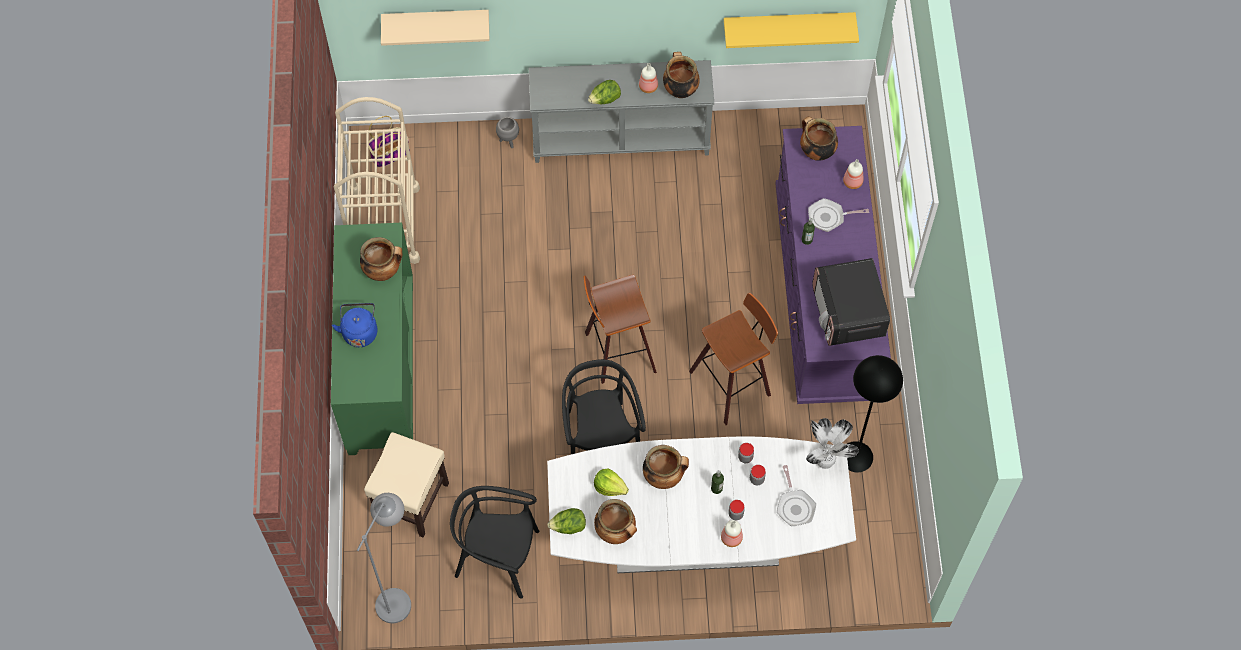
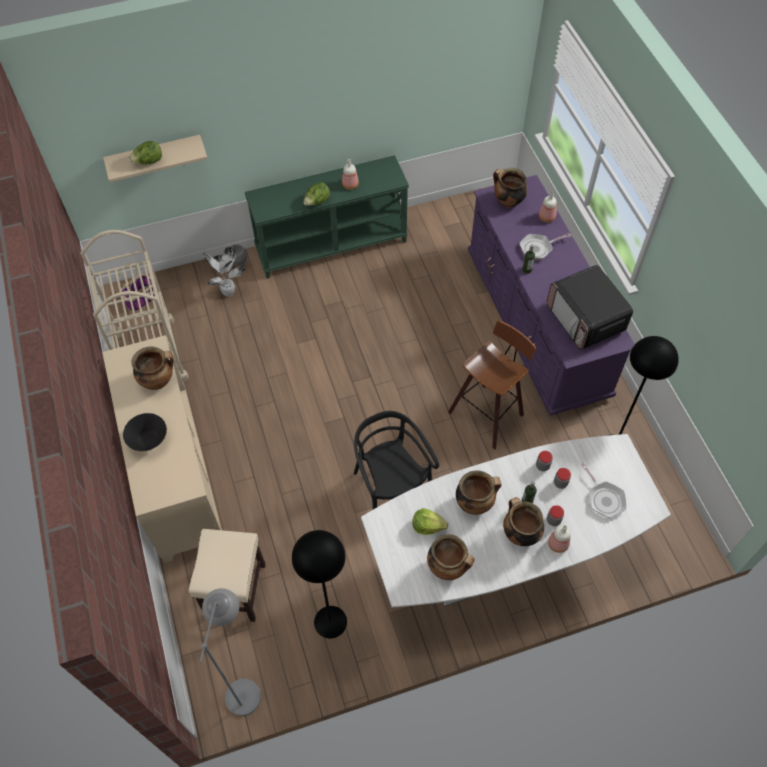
camera: 15 degrees left, 5 degrees down
(360, 331) = (149, 440): blue kettle -> black bowl
(380, 367) = (175, 476): green cabinet -> beige cabinet
(497, 557) = (330, 621): black chair -> black floor lamp
(568, 526) = (400, 574): lettuce -> lettuce (148, 162)
(617, 351) = (382, 411): stool -> none
(621, 138) = (331, 245): grey console table -> green console table
(680, 89) = (377, 181): cooking pot -> cooking pot (520, 533)
(788, 24) = (455, 105): yellow shelf -> none
(825, 464) = (615, 453): potted plant -> potted plant (229, 293)

